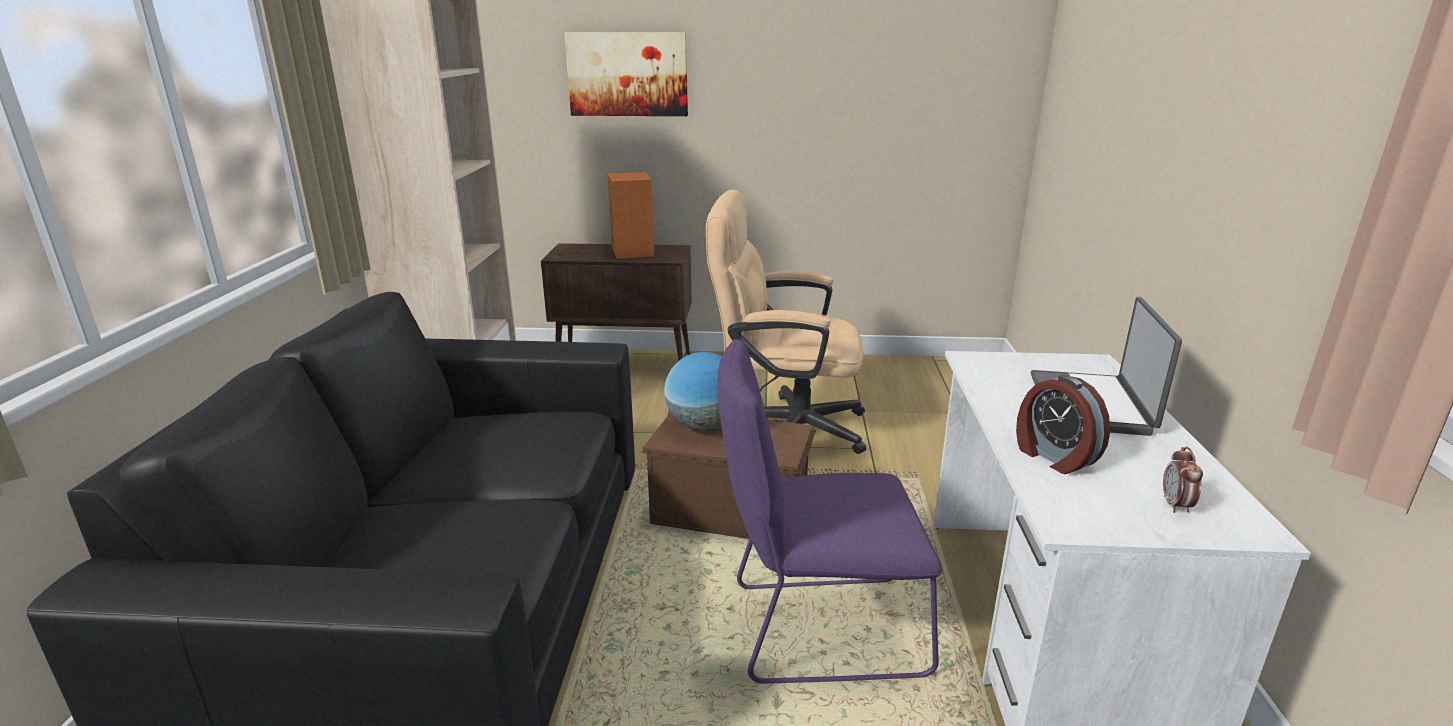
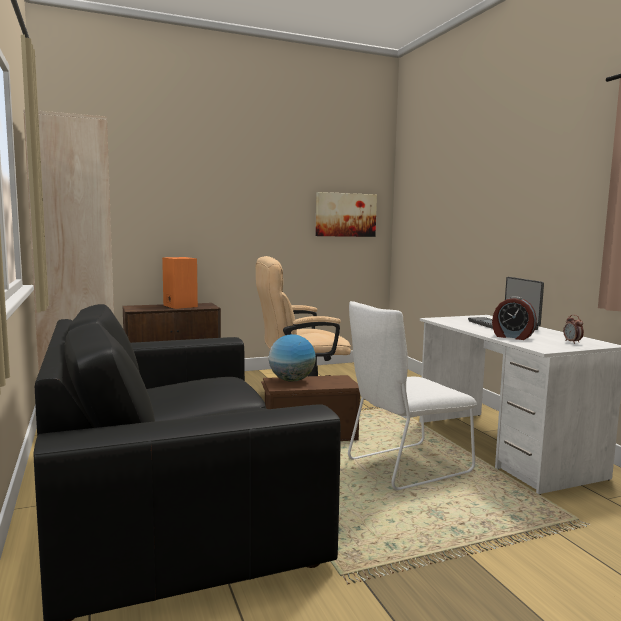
camera: 25 degrees left, 15 degrees down
(628, 74) = (172, 198): picture -> picture (345, 215)
(818, 629) = (404, 467): purple chair -> white chair

